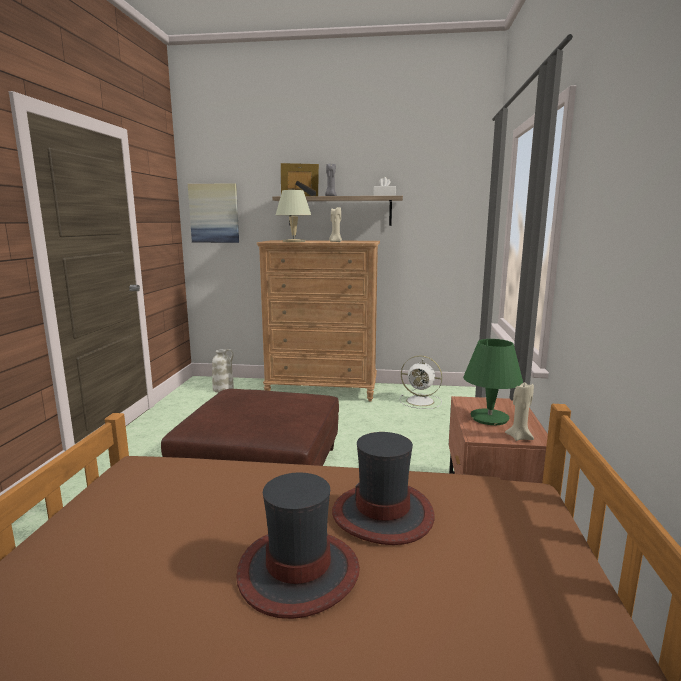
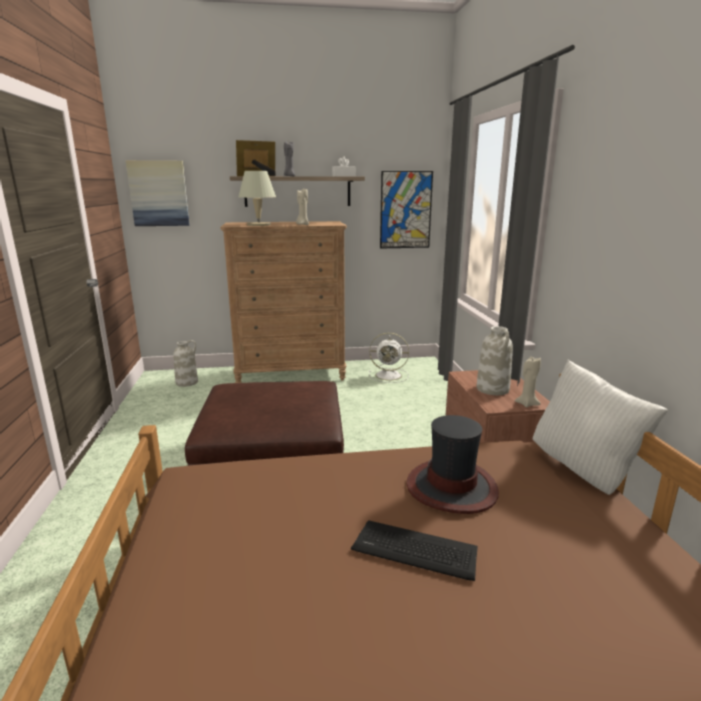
camera: 15 degrees left, 5 degrees up
(298, 572) = (415, 550): hat -> keyboard
(450, 230) = (405, 210): none -> picture
(489, 418) = (493, 389): green table lamp -> white vase
(557, 521) = (584, 471): none -> white pillow

